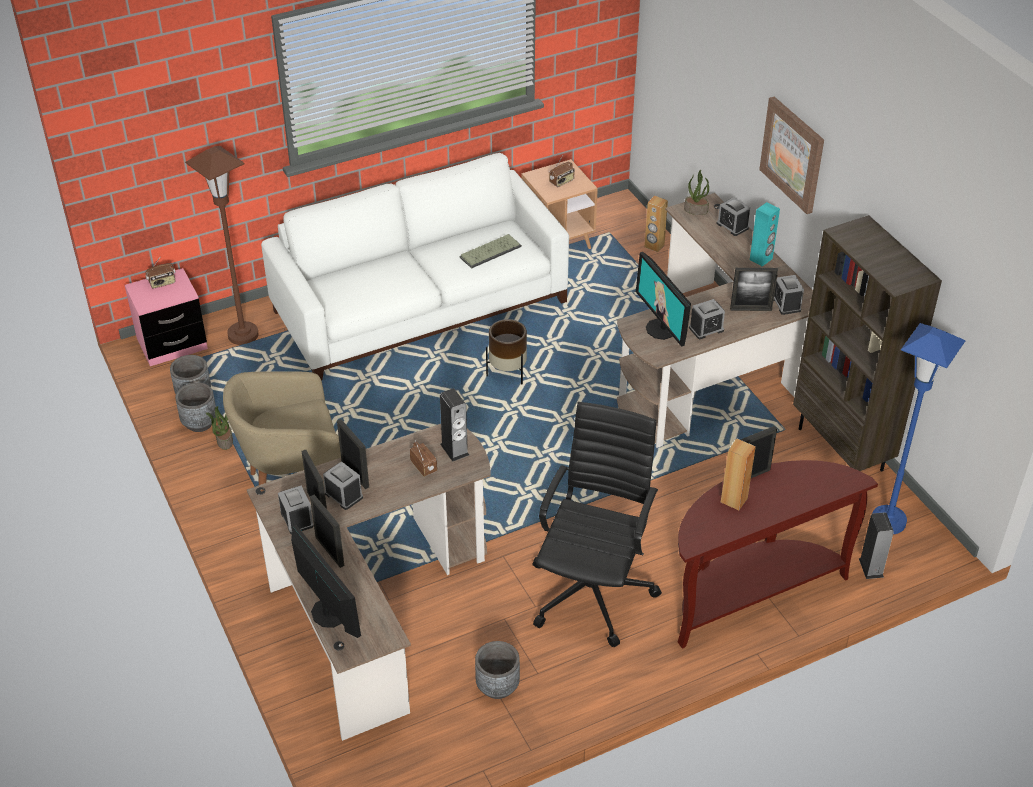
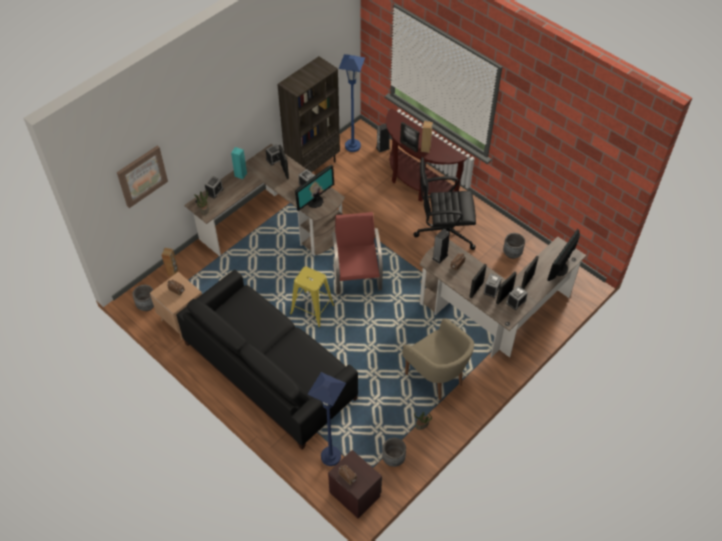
camera: 110 degrees left, 10 degrees up
(172, 344) = (355, 494): pink nightstand -> brown nightstand
(199, 423) = (414, 444): grey planter -> grey planter (147, 305)
(243, 334) = (330, 456): brown floor lamp -> blue floor lamp
(421, 307) = (270, 370): white sofa -> black sofa
(490, 251) = (251, 311): keyboard -> none
(507, 373) = (312, 309): brown planter -> yellow stool
(549, 442) = (357, 276): none -> red chair
(793, 154) = (225, 122): picture -> picture (142, 176)

